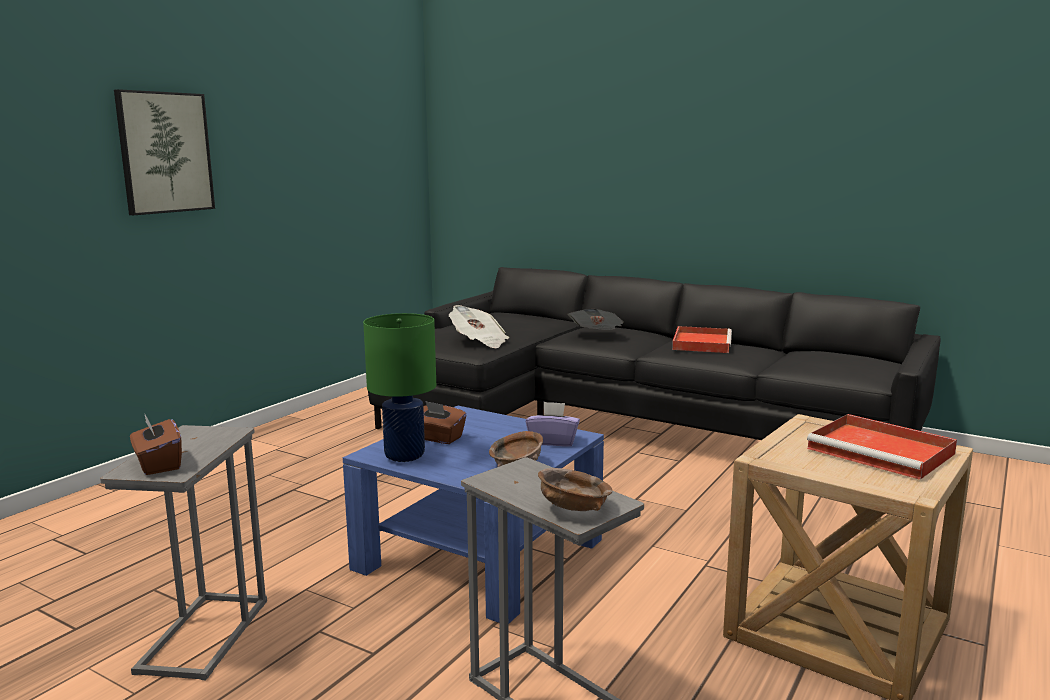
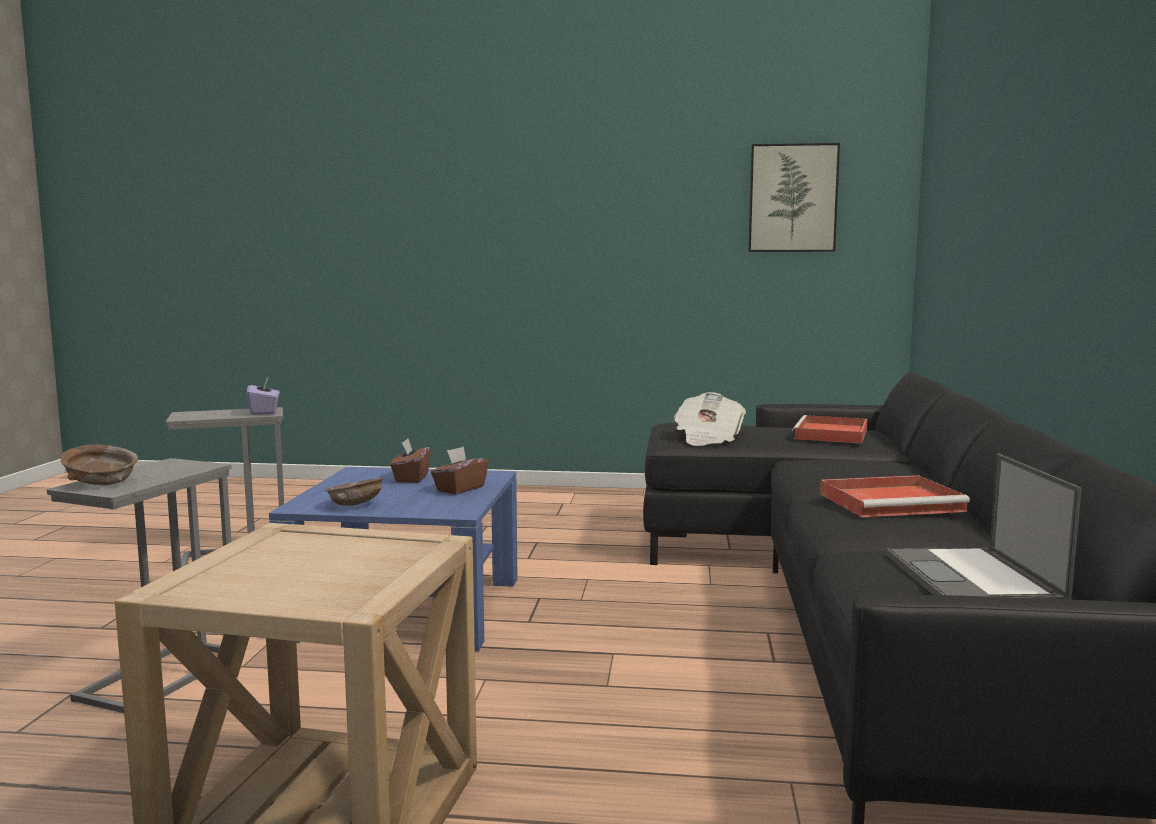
camera: 65 degrees right, 5 degrees down
(158, 464) = (197, 414): brown tissue box -> brown tissue box (460, 489)
(165, 152) = (534, 219): picture -> picture (792, 198)
(404, 457) = (354, 478): green table lamp -> none
(553, 441) = (433, 507): purple tissue box -> purple tissue box (264, 412)
(596, 335) = (836, 465): newspaper -> none
(848, 358) = (973, 579): none -> laptop
(883, 452) = (322, 575): red tray -> red tray (831, 434)

